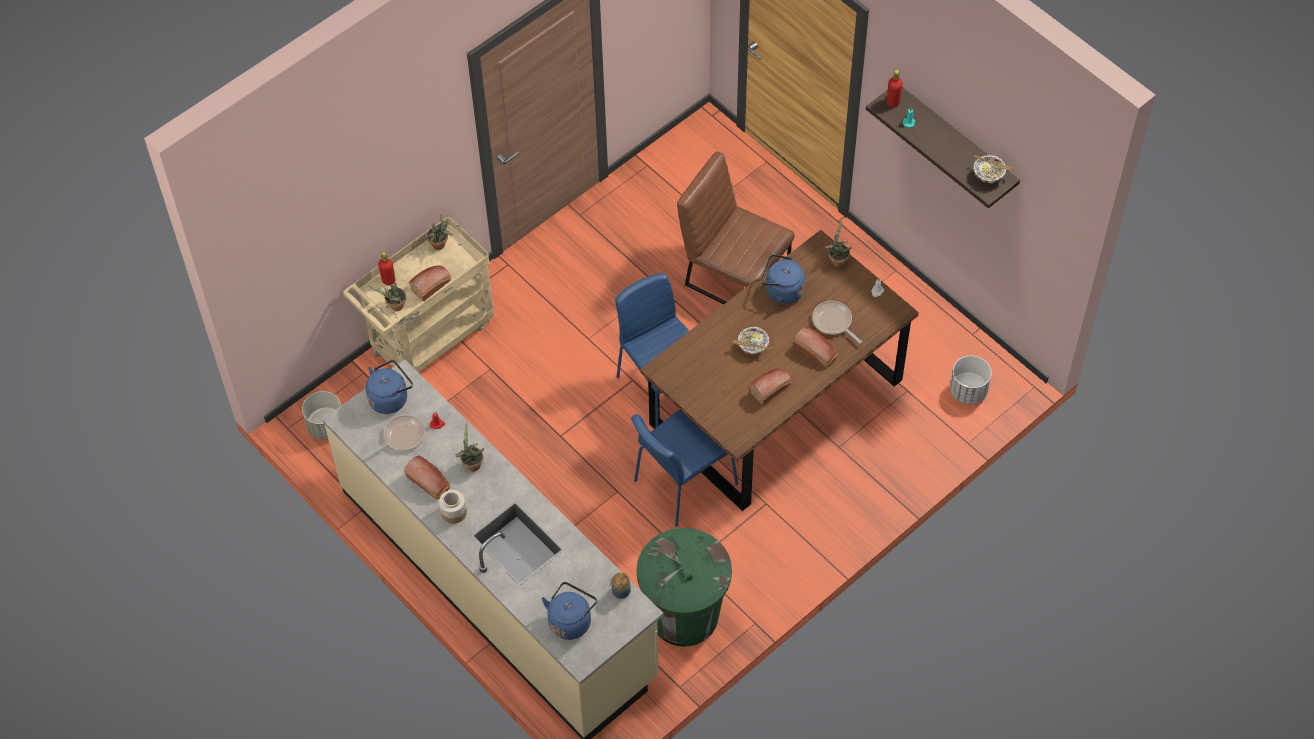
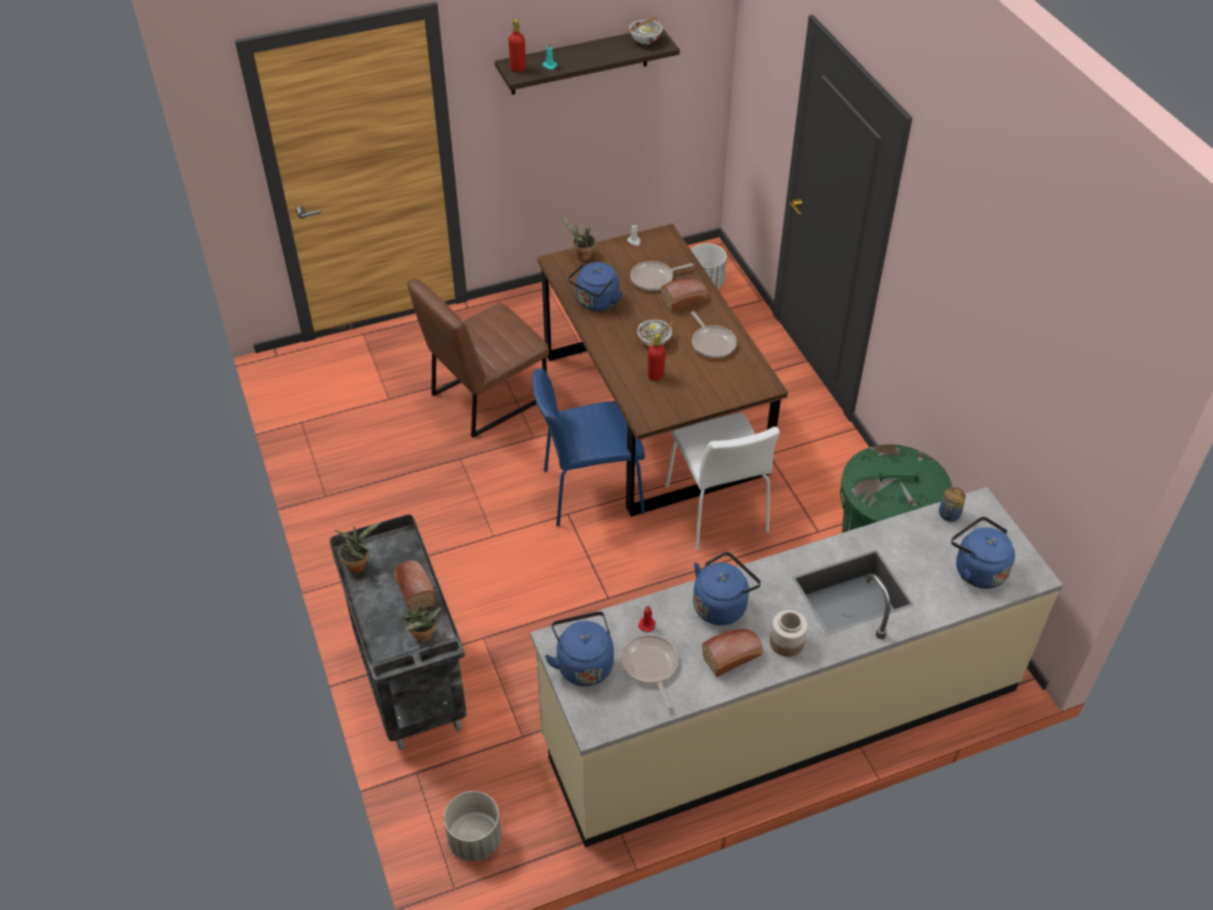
camera: 70 degrees left, 10 degrees down
(388, 280) = (379, 633): red bottle -> red bottle (655, 376)
(429, 343) = (413, 689): beige cart -> black cart
(472, 464) = (721, 605): potted plant -> blue kettle
(682, 484) = (718, 511): blue chair -> white chair
(771, 388) = (712, 343): bread -> frying pan

